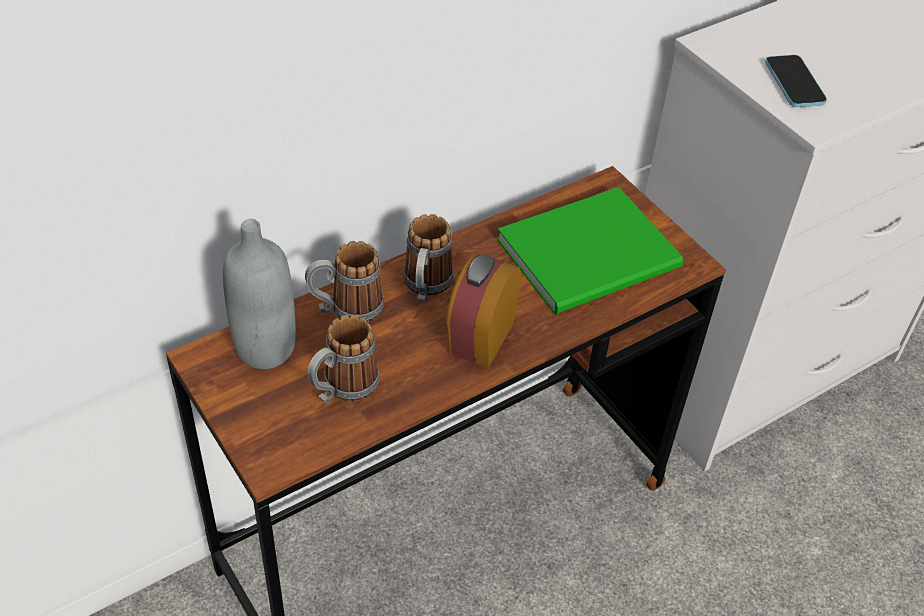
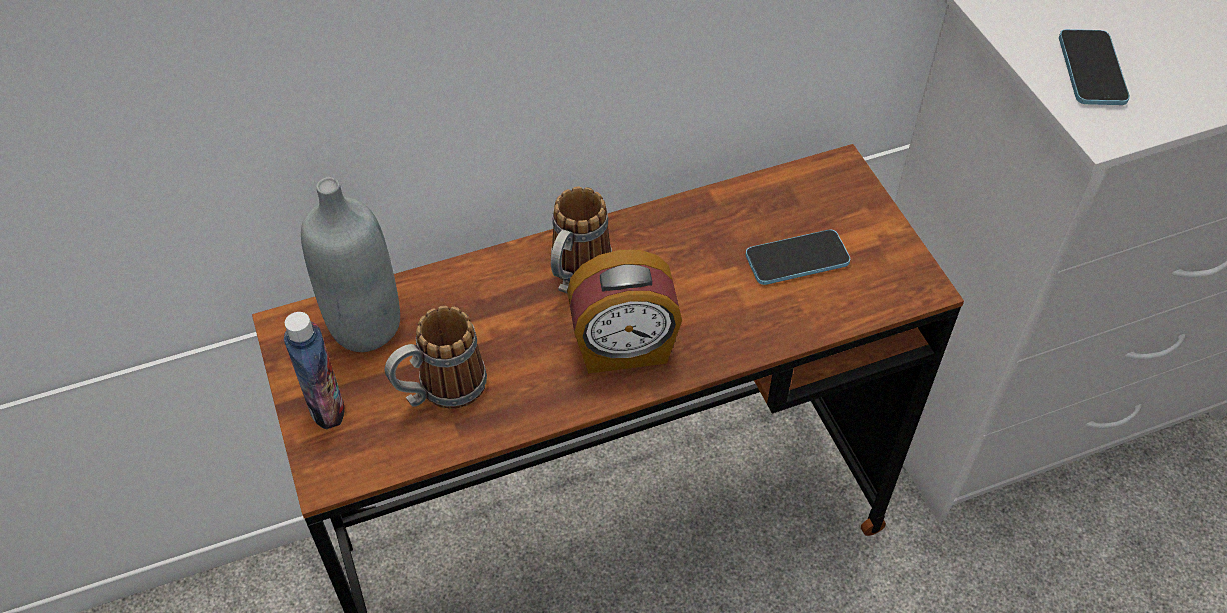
camera: 15 degrees right, 5 degrees up
(252, 415) = (326, 407): none -> bottle
(346, 309) = (473, 289): mug -> none
(480, 338) = (624, 349): alarm clock -> alarm clock turned 135 degrees counterclockwise
(594, 255) = (797, 259): green book -> phone

